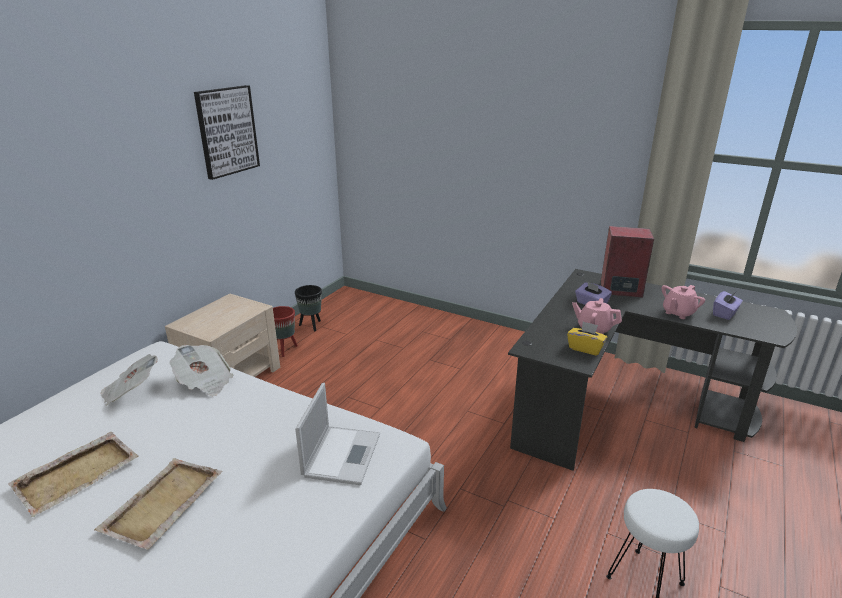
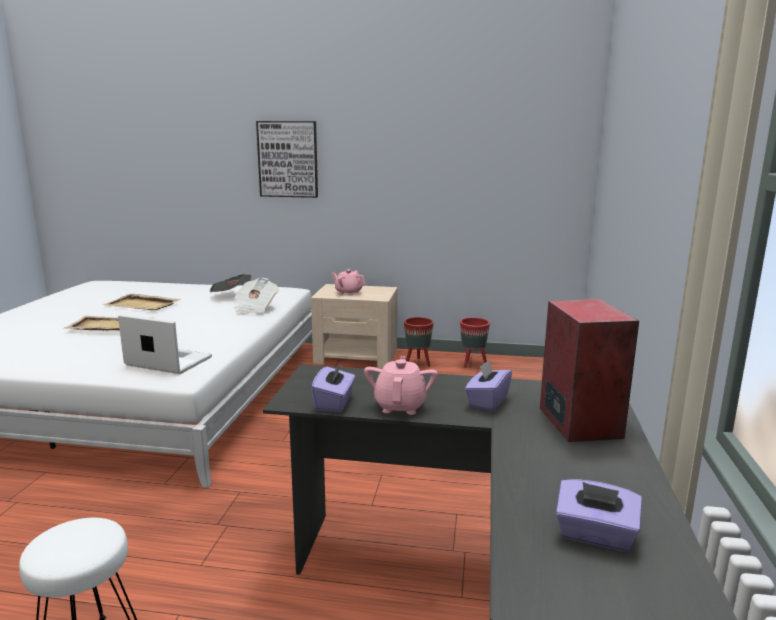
camera: 70 degrees right, 10 degrees down
(227, 131) = (429, 136): picture -> picture (288, 159)
(311, 326) = (473, 364): black planter -> red planter
(342, 454) = (167, 361): laptop -> laptop turned 150 degrees counterclockwise
(585, 348) = (334, 403): yellow tissue box -> purple tissue box
(678, 313) = (534, 476): pink teapot -> pink teapot (348, 292)

